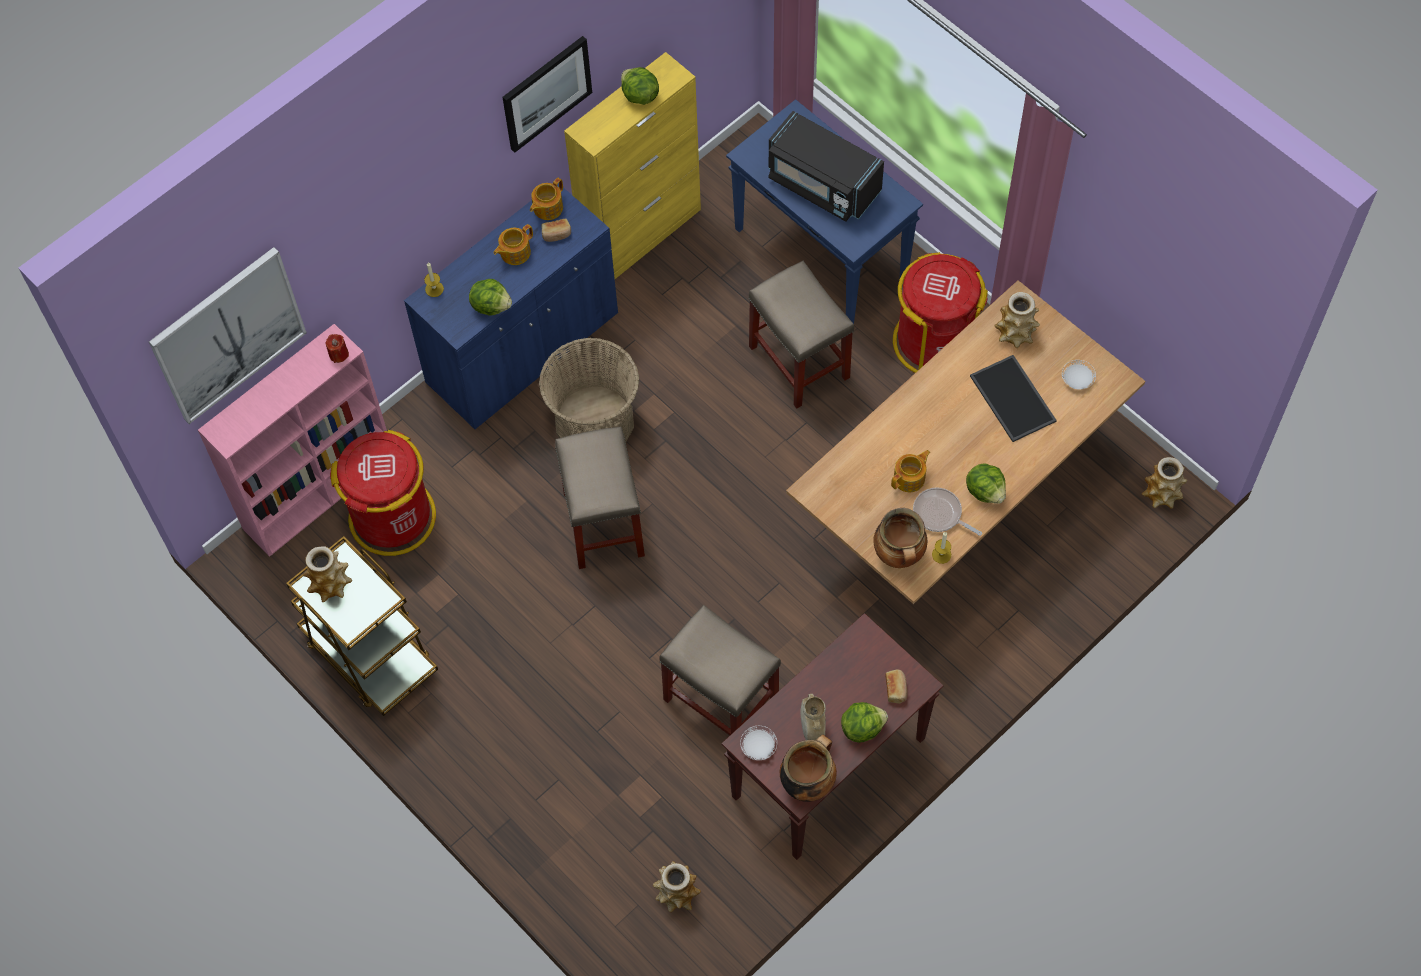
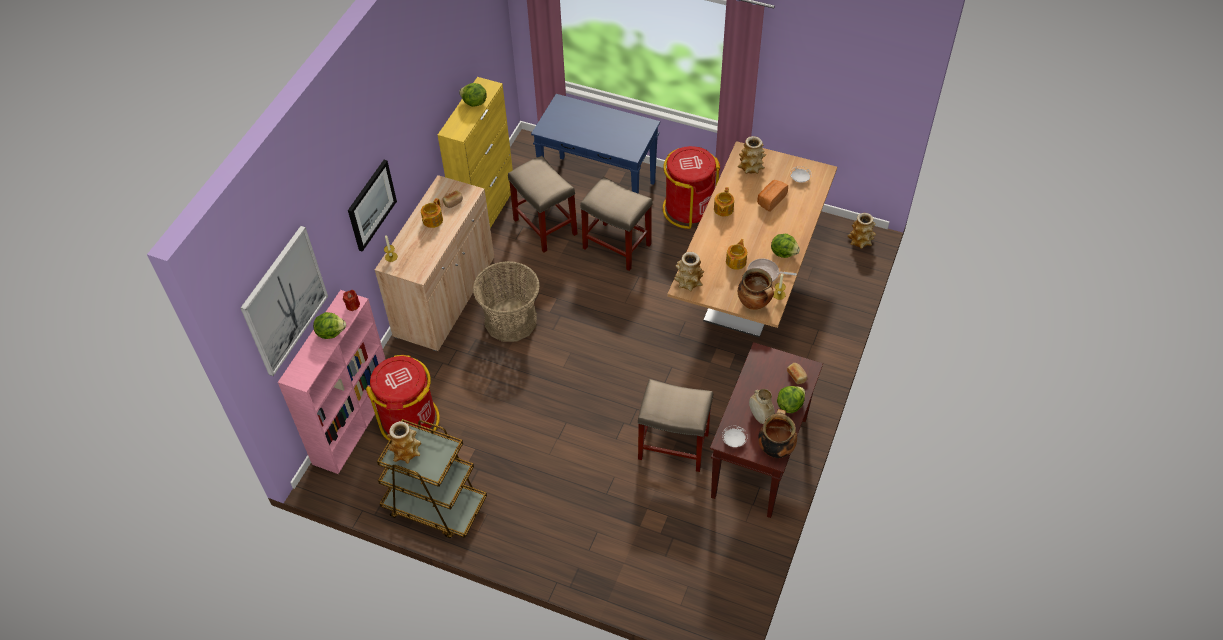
camera: 25 degrees left, 10 degrees down
(491, 305) = (433, 253): lettuce -> lettuce (331, 332)
(523, 349) = (445, 297): blue cabinet -> beige cabinet
(546, 93) = (424, 105): picture -> picture (371, 205)
(547, 208) = (440, 190): teapot -> teapot (723, 209)
(603, 522) = (546, 374): beige stool -> beige stool (544, 226)
(676, 893) = (708, 568): vase -> vase (688, 282)
(822, 184) = (596, 130): black microwave -> none
(1014, 398) = (771, 200): tray -> bread

